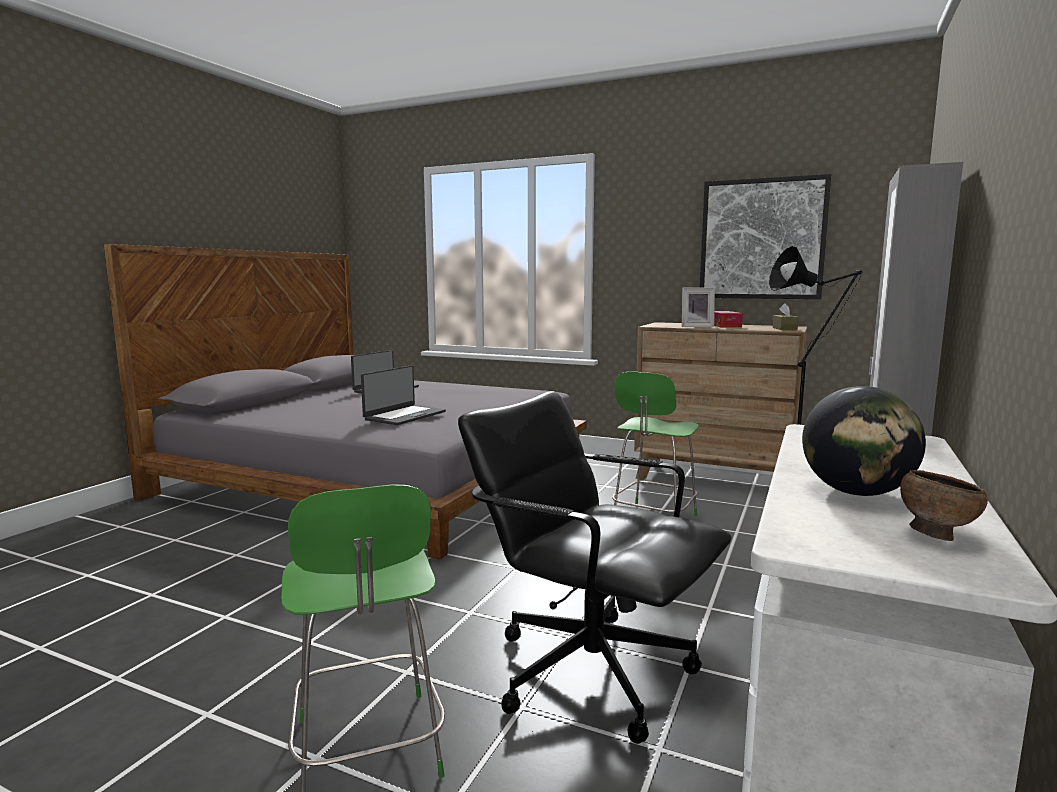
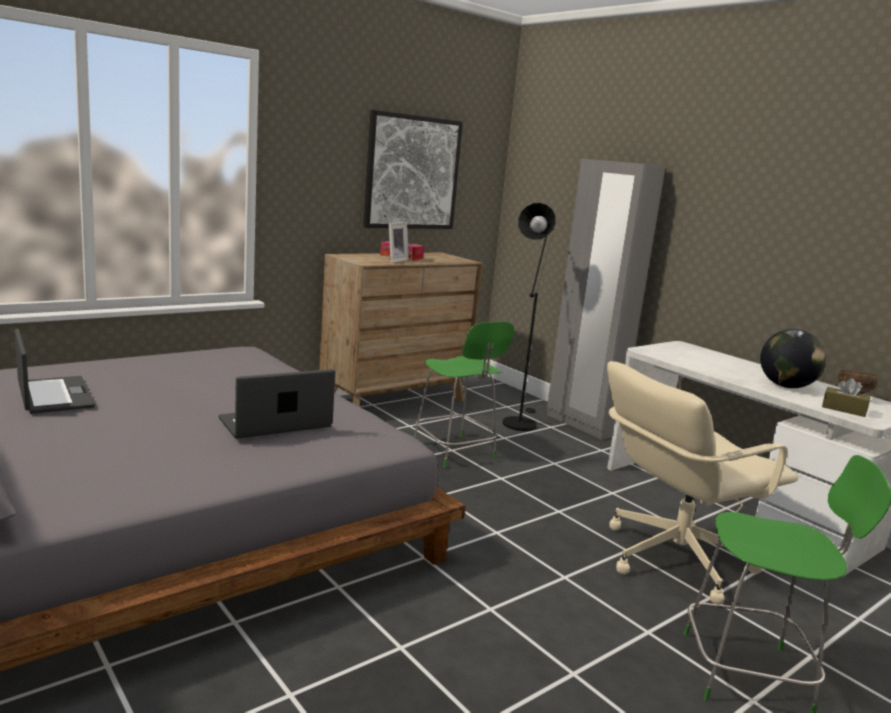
camera: 65 degrees left, 5 degrees up
(404, 415) = (276, 424): laptop -> laptop turned 90 degrees counterclockwise
(590, 670) = (673, 559): black office chair -> beige office chair
(784, 329) = (454, 259): brown tissue box -> brown tissue box (844, 409)

